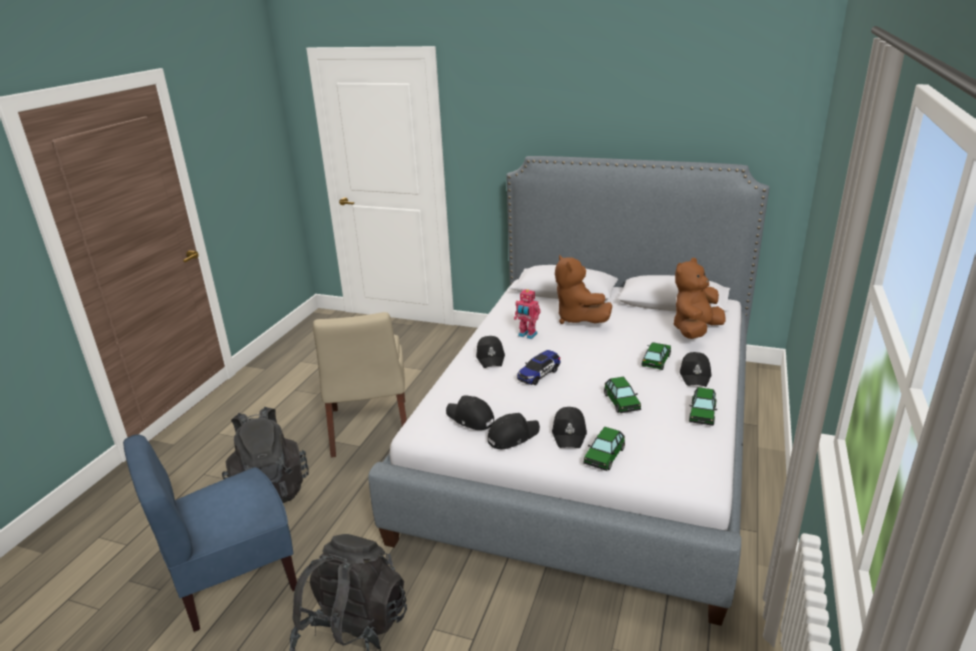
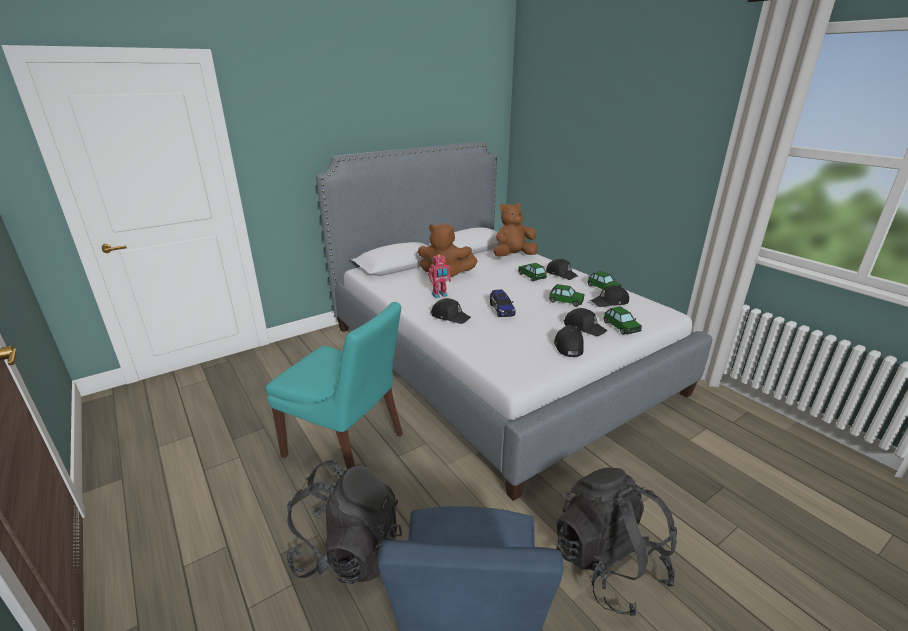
camera: 55 degrees left, 0 degrees up
(370, 430) = (347, 447): beige chair -> turquoise chair
(470, 418) = (529, 351): black cap -> black cap (610, 302)
(695, 331) = (513, 256): brown plush toy -> brown plush toy turned 75 degrees clockwise

